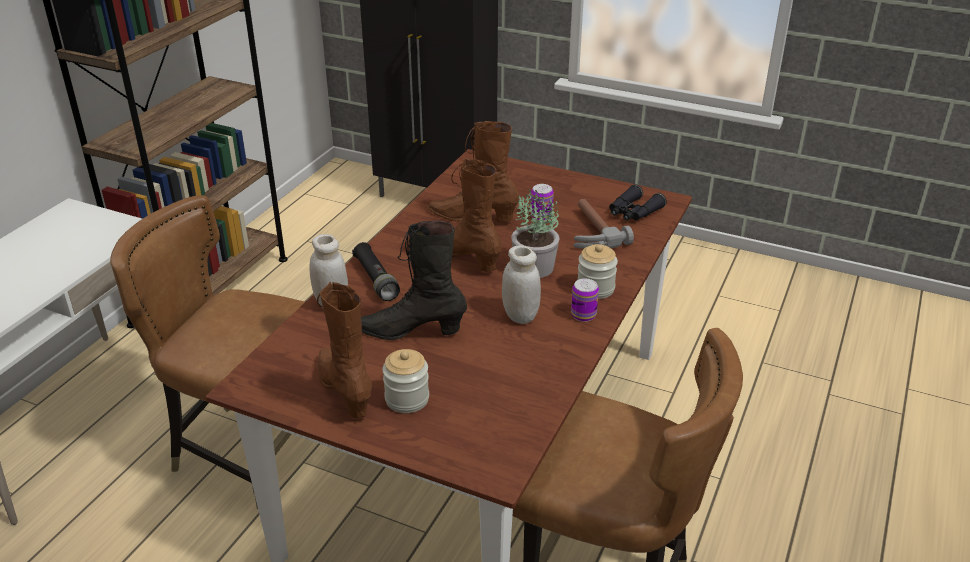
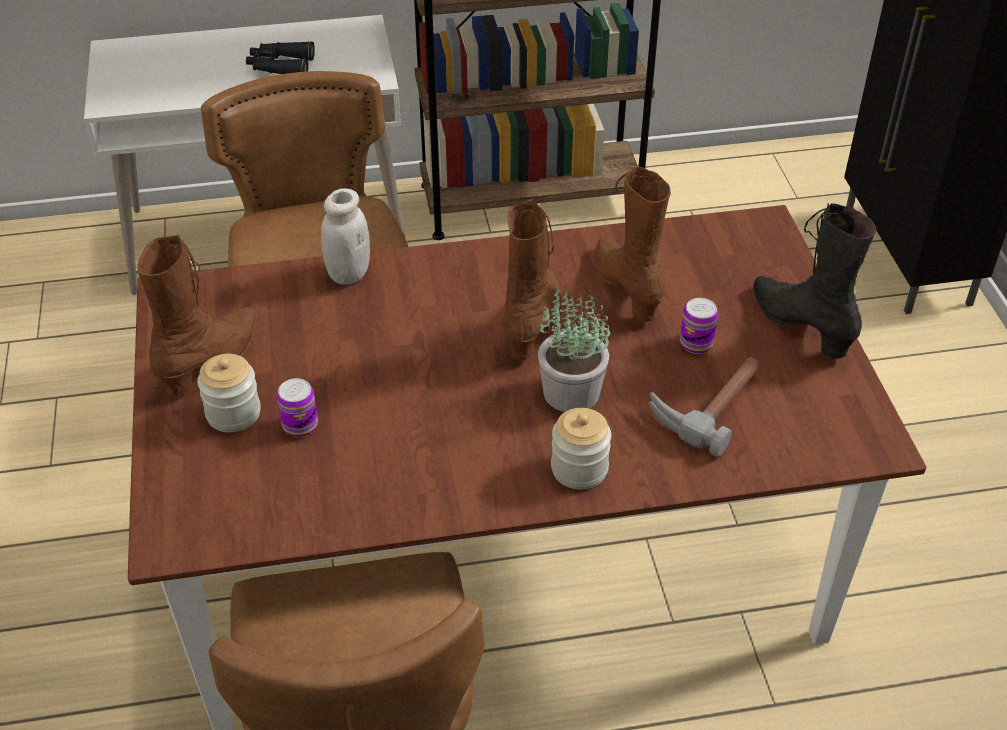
camera: 55 degrees right, 10 degrees up
(376, 279) = (421, 281): black flashlight -> none
(411, 331) = (351, 356): black boot -> black boot (801, 326)
(520, 316) = (458, 428): white jar -> none
(583, 315) = (511, 483): can -> can (300, 425)
(633, 212) = (805, 425): black binoculars -> black binoculars (280, 66)

